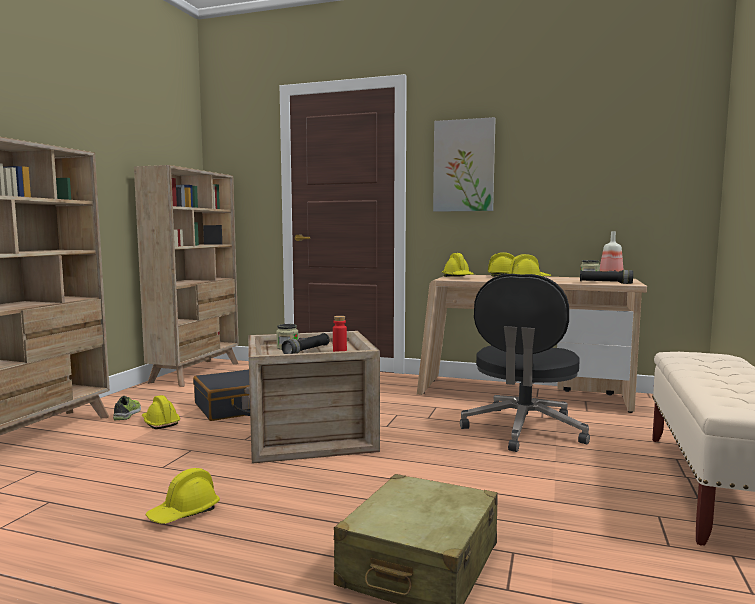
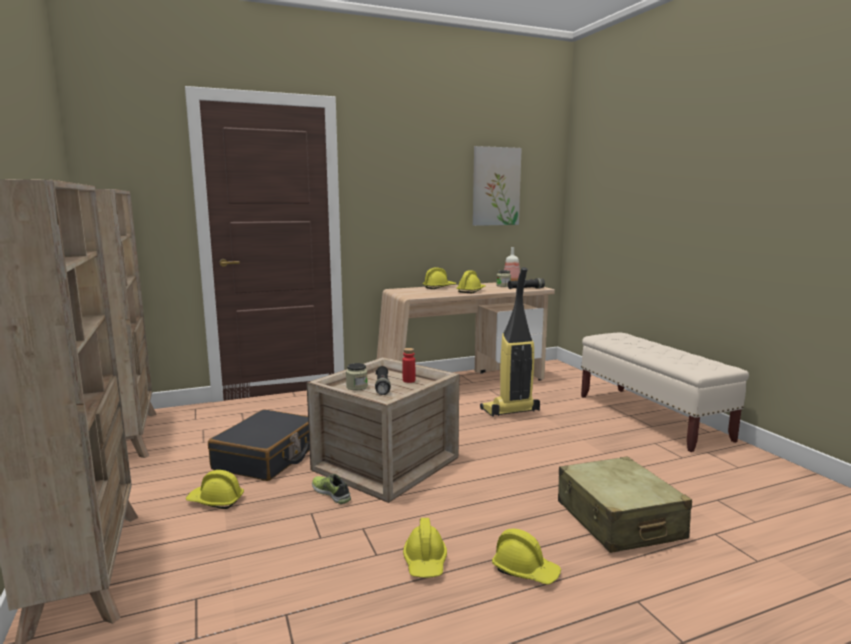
camera: 40 degrees left, 5 degrees up
(128, 414) = (154, 505): shoe -> shoe (332, 493)
(458, 277) = (413, 293): yellow hard hat -> yellow hard hat (525, 570)
(464, 166) = (393, 190): picture -> picture (495, 186)
(523, 430) = (509, 411): black office chair -> vacuum cleaner

